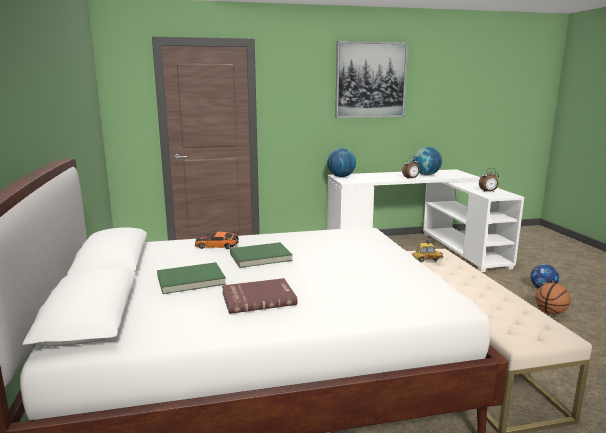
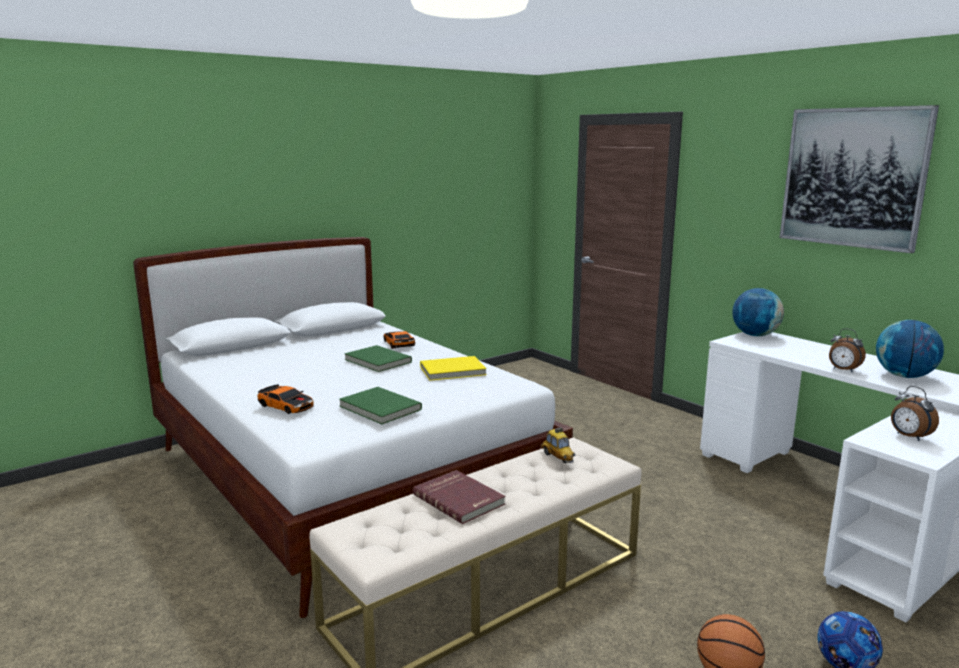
camera: 65 degrees right, 0 degrees up
(191, 281) = (304, 353): green book -> green book (379, 408)
(258, 298) = (278, 376): red book -> red book (460, 499)
(317, 240) = (453, 371): none -> yellow book
(360, 299) = (287, 405): none -> toy car

